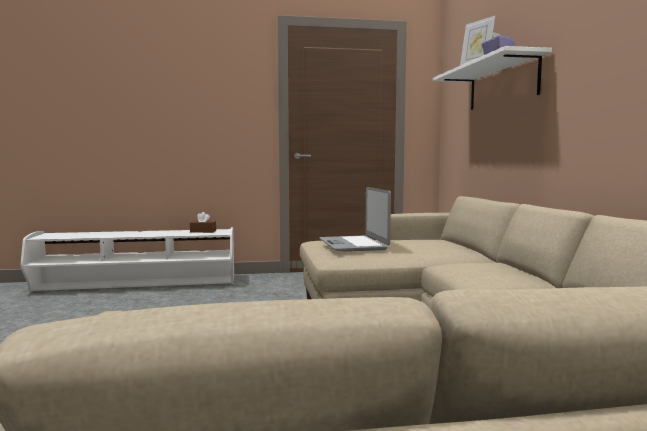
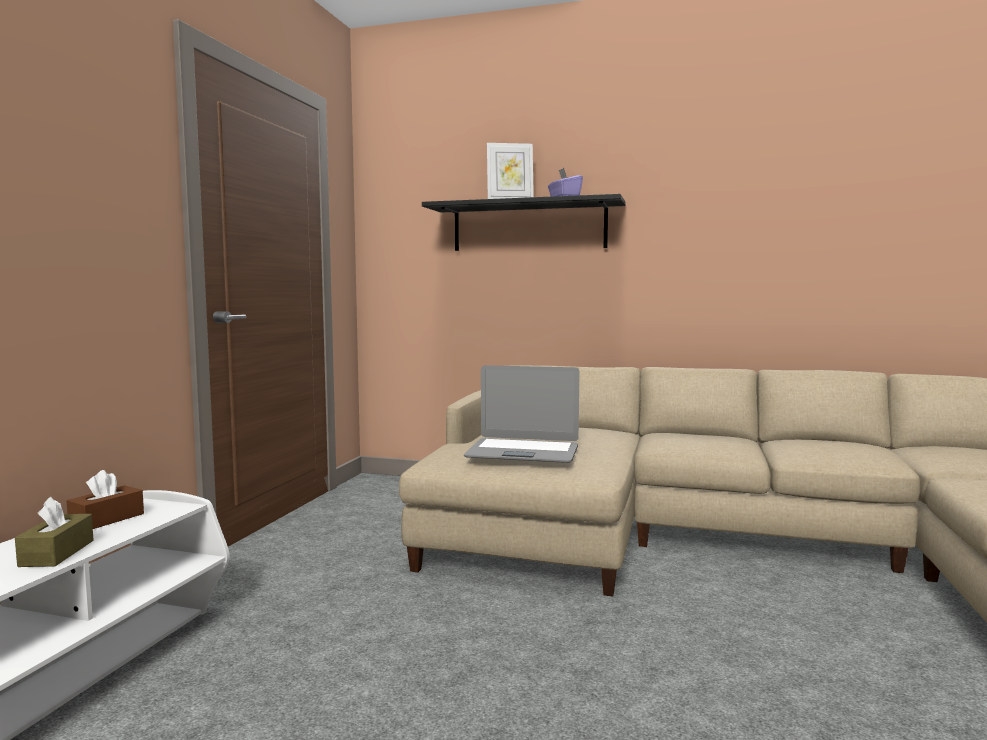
camera: 65 degrees left, 0 degrees up
(168, 234) = (57, 553): none -> brown tissue box
(502, 84) = (529, 227): white shelf -> black shelf

